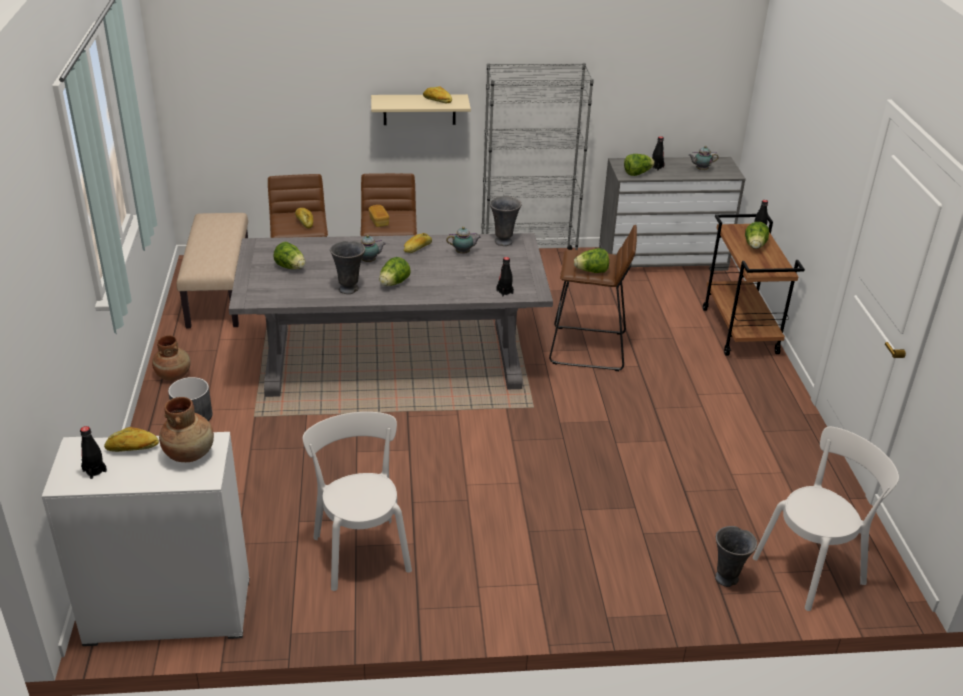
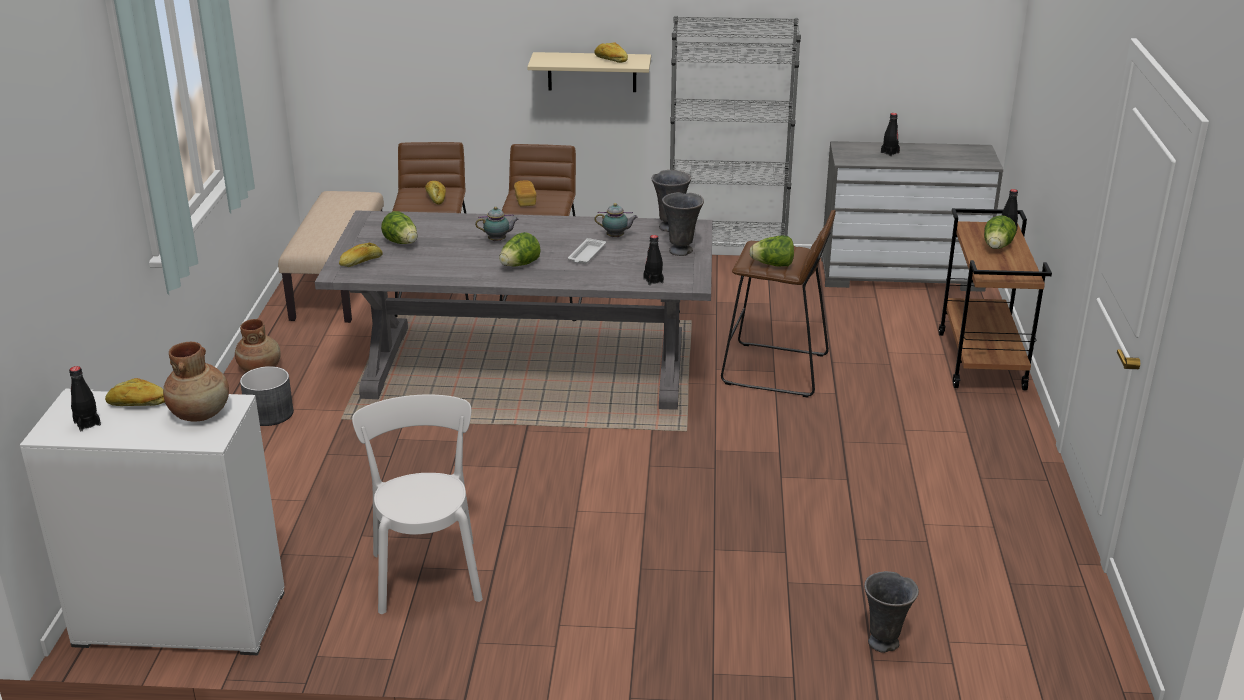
camera: 10 degrees right, 5 degrees down
(349, 289) = (464, 268): grey vase -> grey vase (682, 251)
(417, 248) = (561, 229): bread -> bread (361, 262)
(444, 271) = (586, 255): none -> white tray
(637, 173) = (862, 158): lettuce -> none
(700, 169) = (946, 157): teapot -> none
(812, 568) = (1003, 640): white chair -> none

